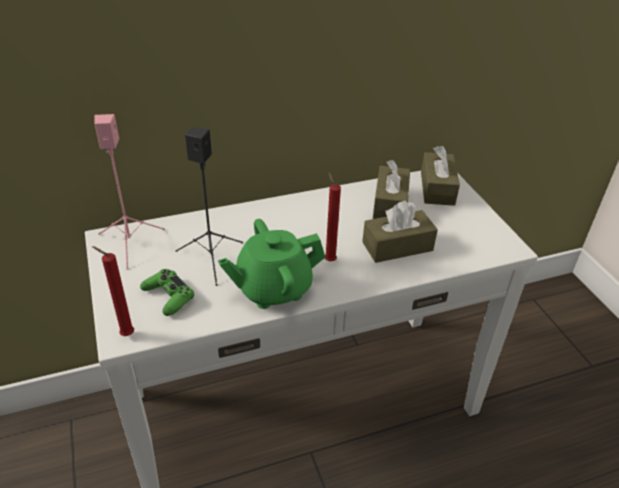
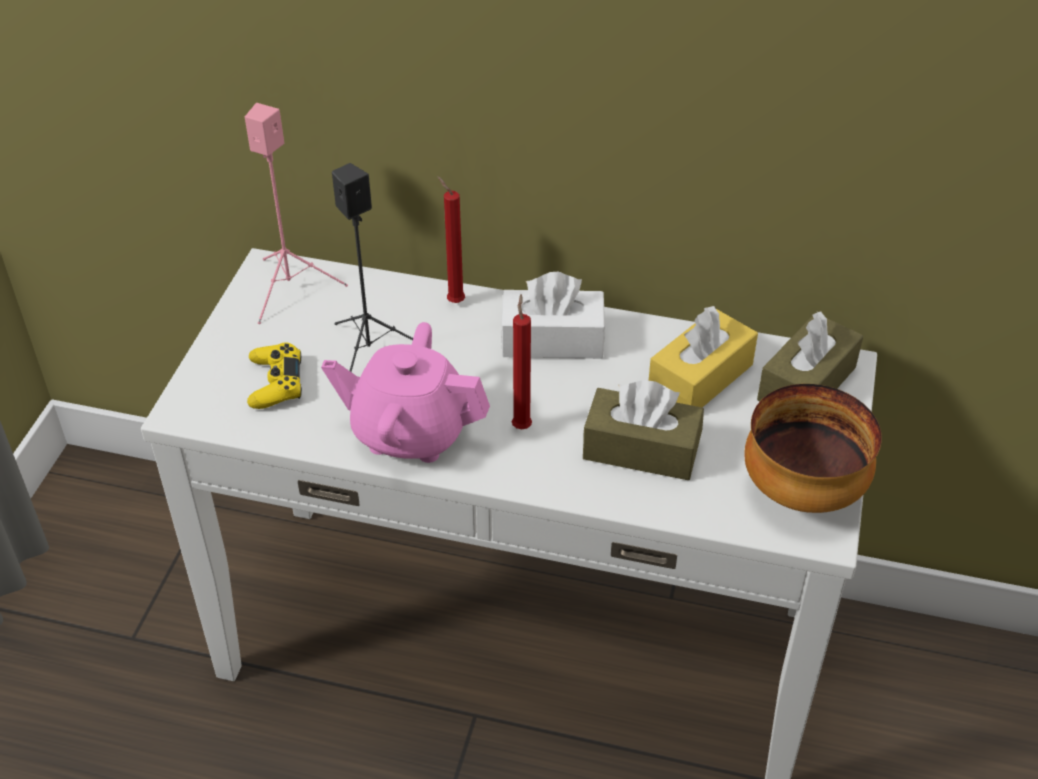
camera: 35 degrees right, 5 degrees up
(125, 334) = (190, 409): red candle -> red candle (453, 301)
(168, 296) = (276, 383): green game controller -> yellow game controller
(273, 288) = (409, 432): green teapot -> pink teapot
(303, 214) = (552, 340): none -> white tissue box
(390, 203) = (700, 377): brown tissue box -> yellow tissue box
(484, 234) = (801, 492): none -> bowl

